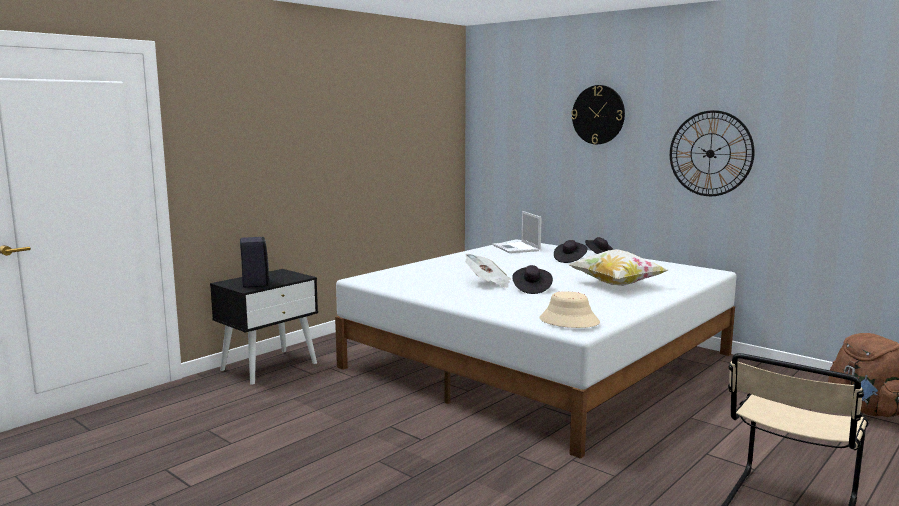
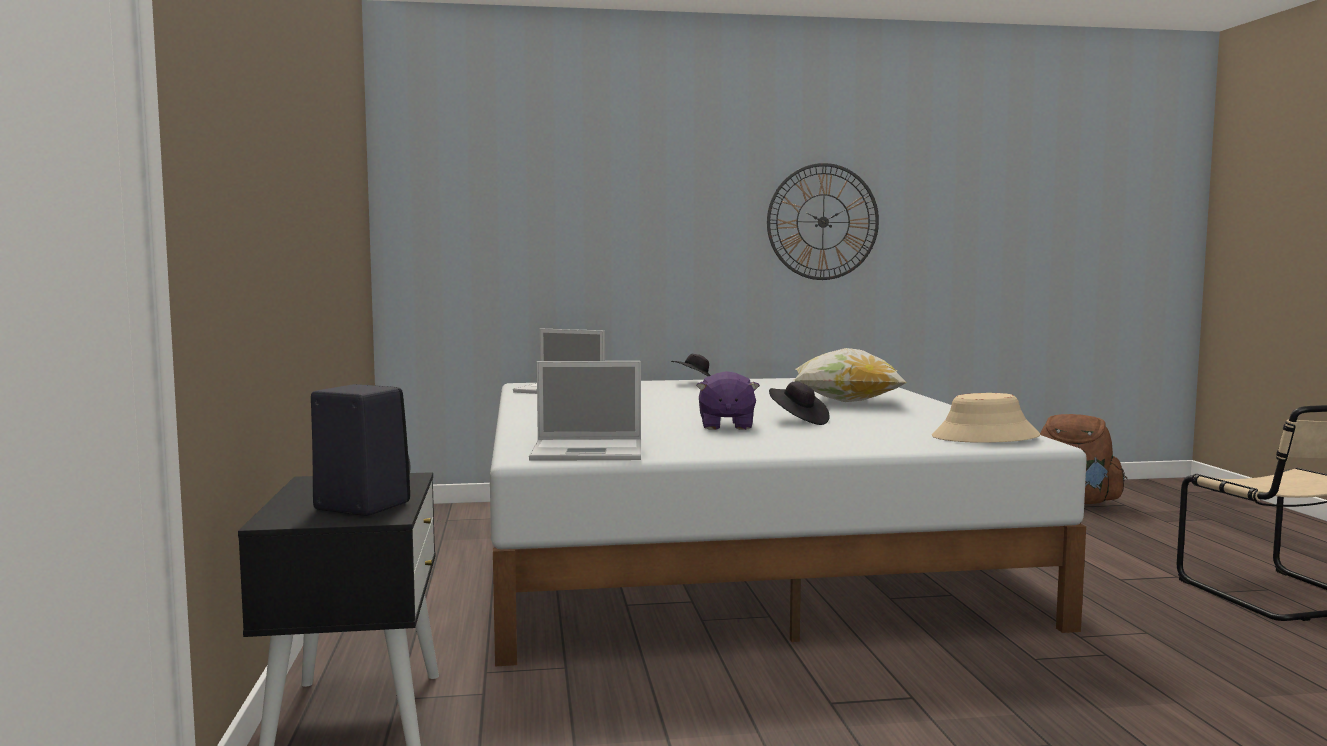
camera: 50 degrees left, 5 degrees down
(386, 281) = (590, 451): none -> laptop
(488, 283) = (726, 426): newspaper -> purple plush toy
(569, 260) = (683, 391): black hat -> none
(598, 114) = (650, 168): wall clock -> none

